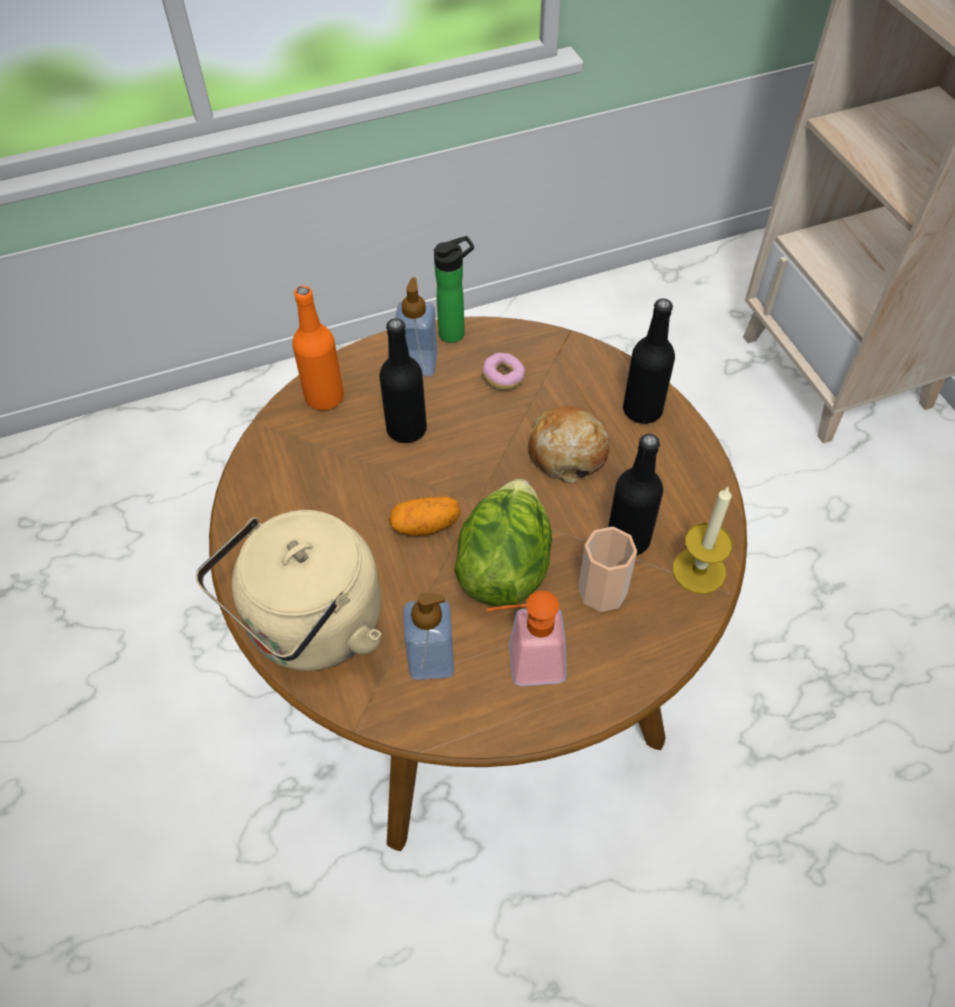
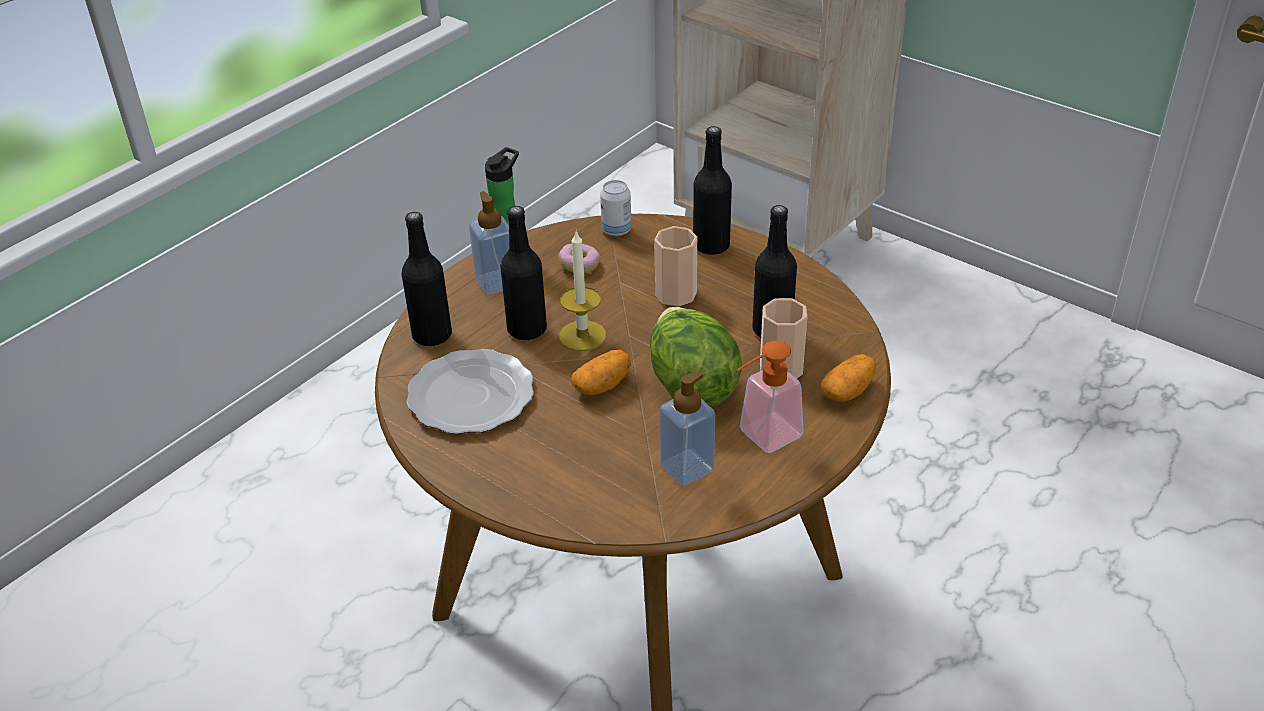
camera: 30 degrees left, 15 degrees down
(309, 481) = (472, 396): none -> plate
(310, 628) = (566, 492): beige kettle -> none
(324, 397) = (432, 335): orange bottle -> black bottle
(566, 352) = (616, 230): none -> can
(567, 452) = (676, 294): bread -> cup
(648, 652) = (847, 391): none -> potato
(699, 570) = (841, 327): candle -> candle (582, 336)

